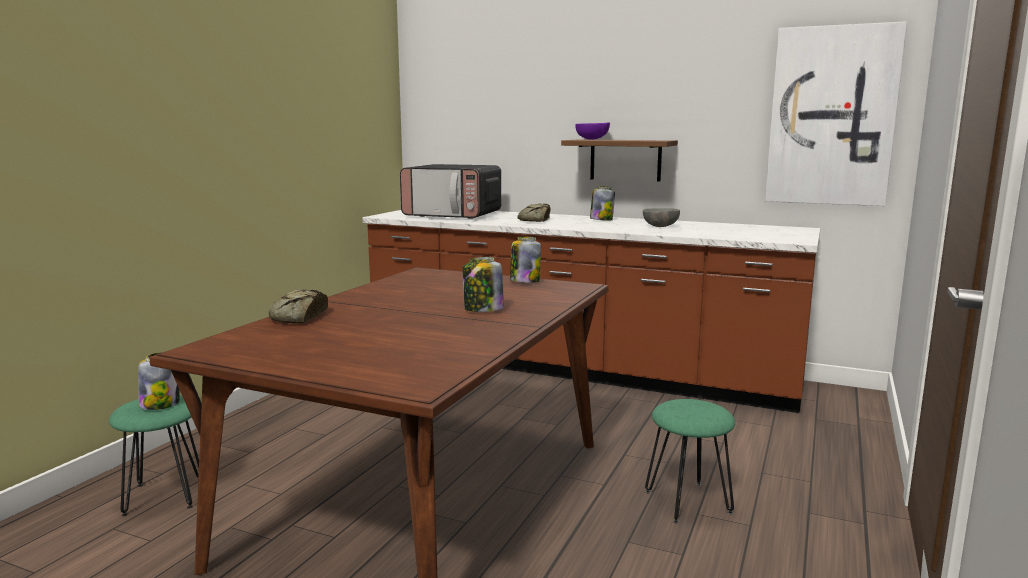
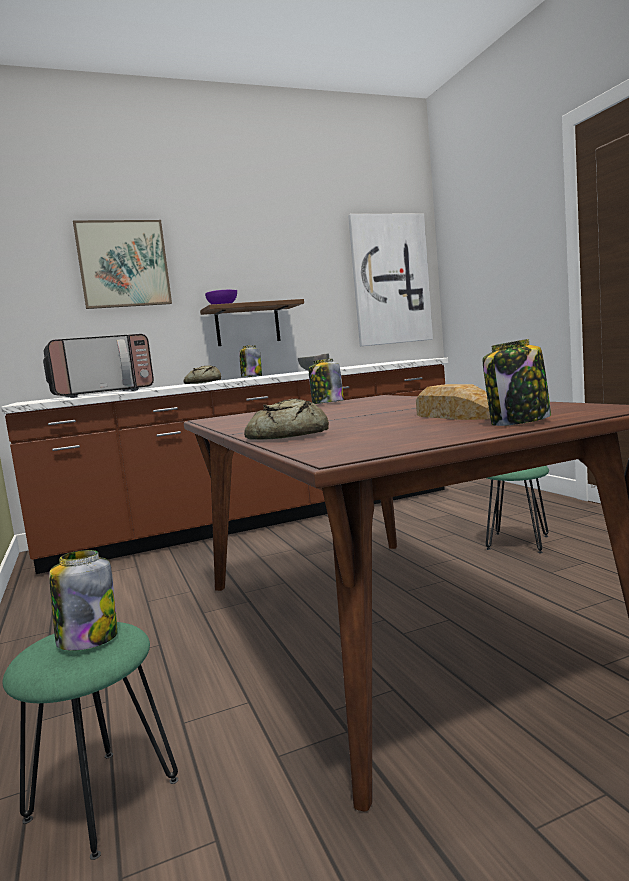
camera: 45 degrees left, 5 degrees down
(394, 341) = (453, 416): none -> bread
(483, 310) = (396, 406): jar -> jar (519, 422)
(513, 89) = (123, 264): none -> picture

